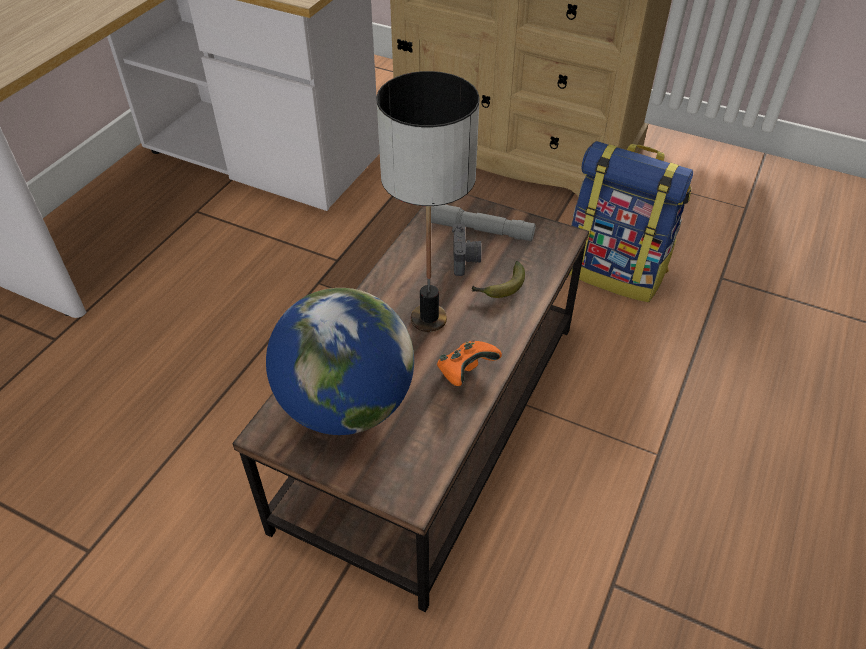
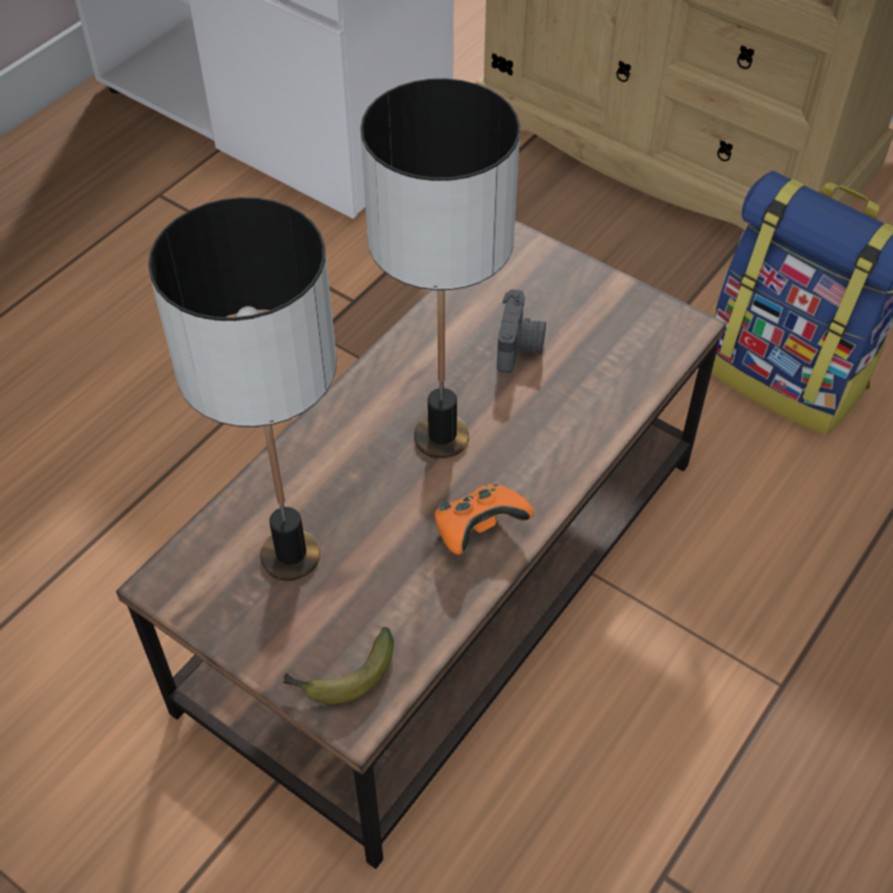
camera: 10 degrees right, 5 degrees up
(346, 405) = (290, 558): globe -> table lamp
(481, 230) = (556, 300): grey flashlight -> none
(500, 287) = (562, 400): banana -> banana (342, 677)

